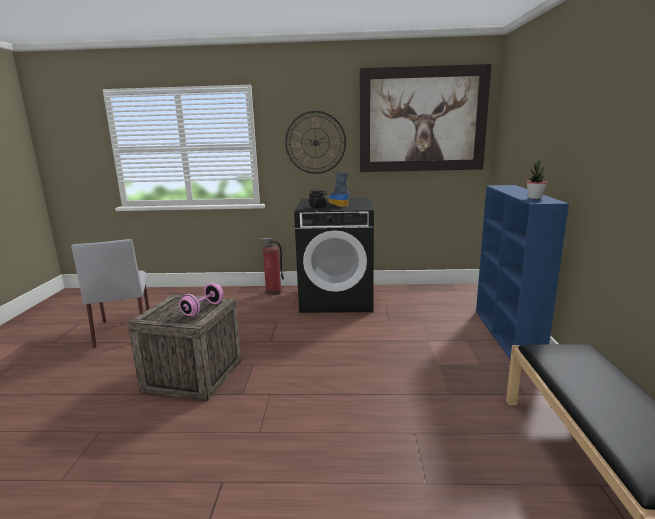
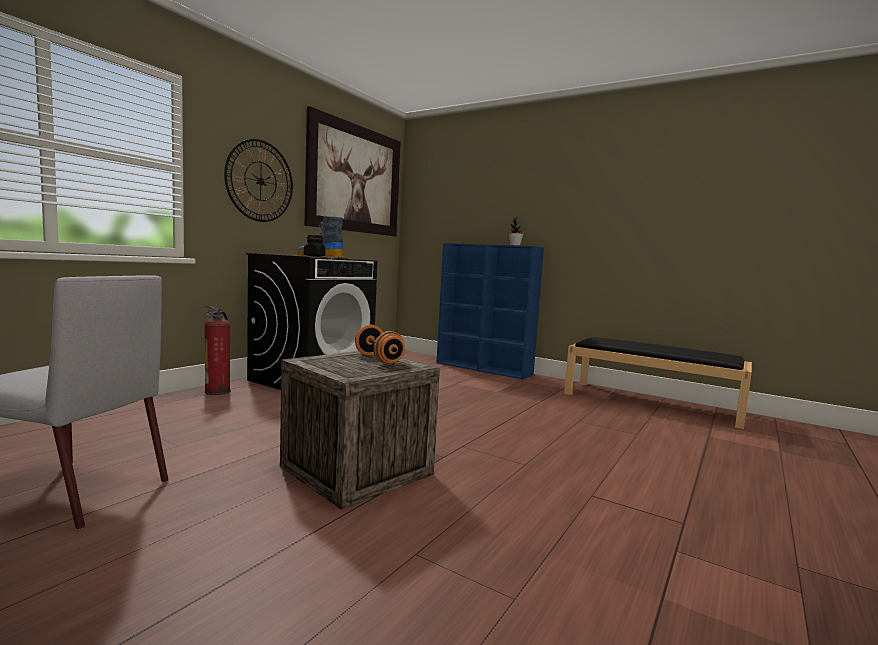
camera: 60 degrees left, 10 degrees down
(203, 309) = (378, 359): pink dumbbell -> orange dumbbell

